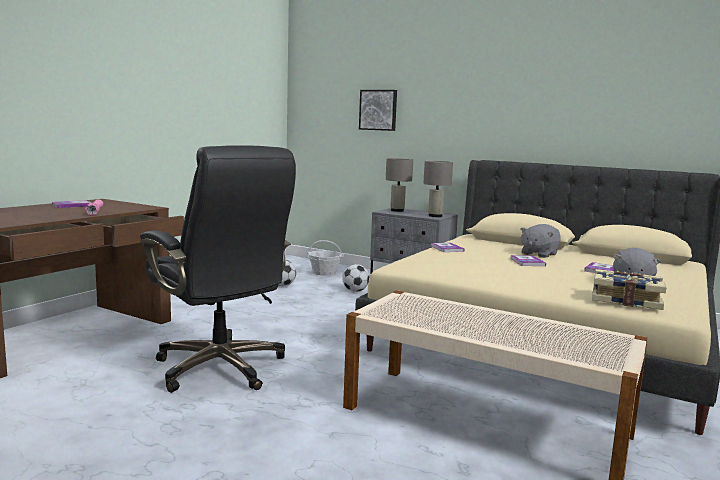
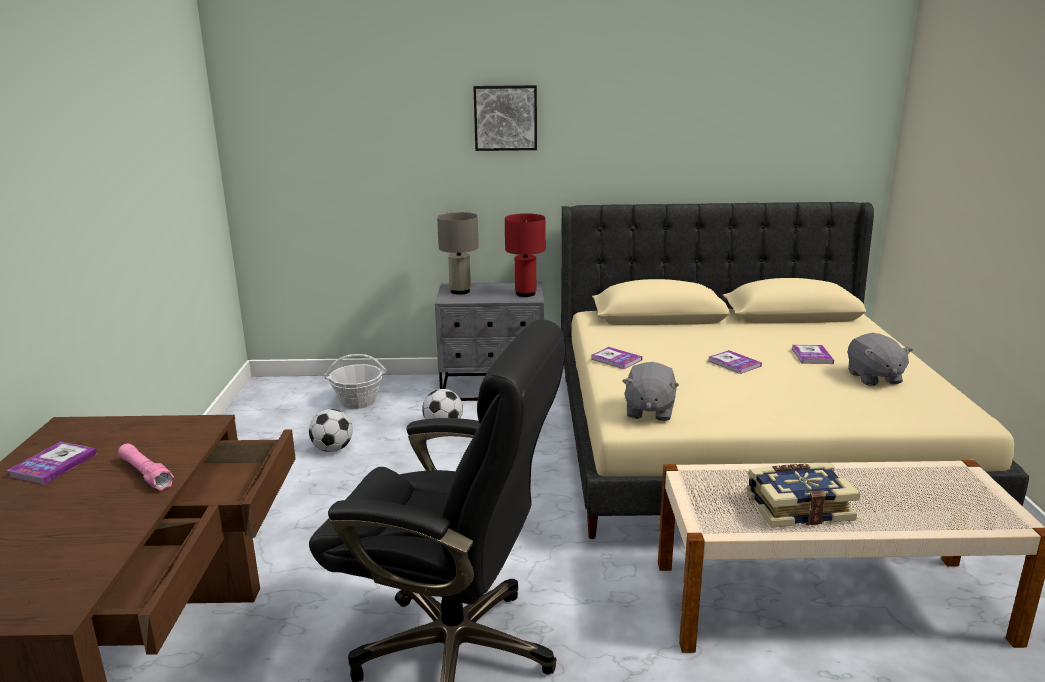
camera: 30 degrees left, 10 degrees up
(378, 110) = (397, 138): picture -> picture (505, 118)
(435, 216) = (526, 294): grey table lamp -> red table lamp
(538, 254) = (715, 340): grey plush toy -> grey plush toy (648, 411)
(625, 300) = (910, 410): book -> book (797, 507)

